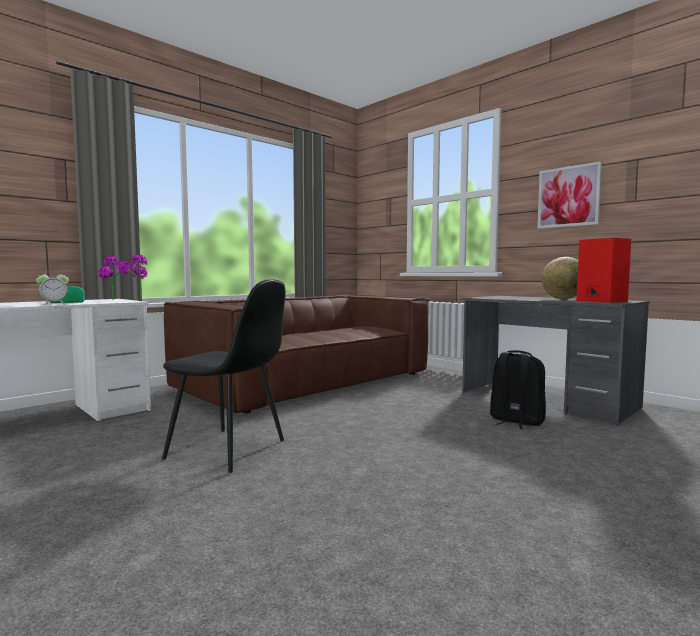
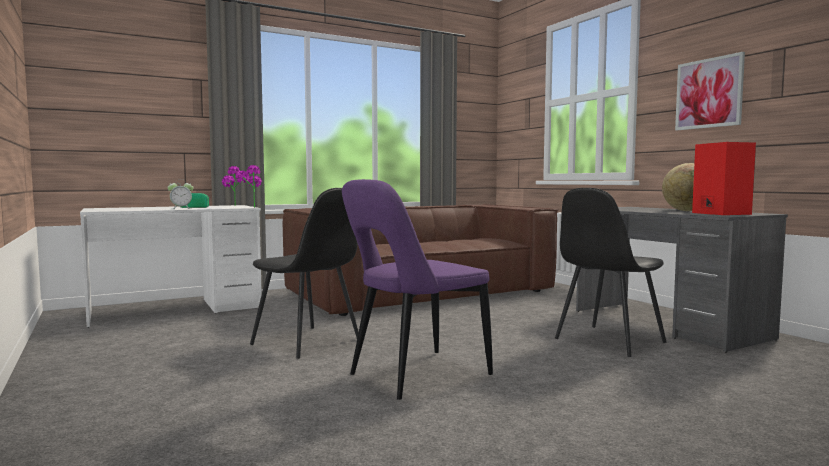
camera: 15 degrees right, 0 degrees up
(373, 481) = (414, 376): none -> purple chair
(516, 421) = (608, 341): black backpack -> black chair

